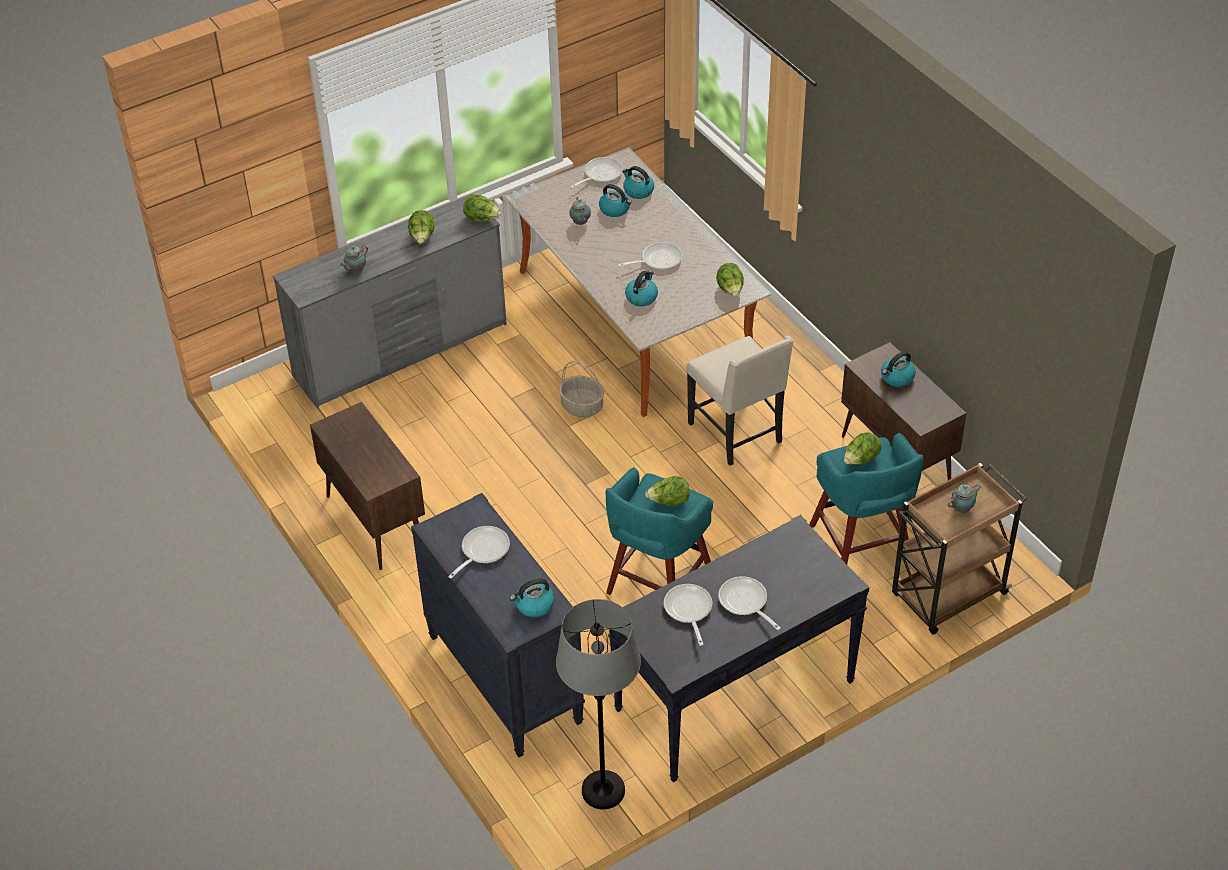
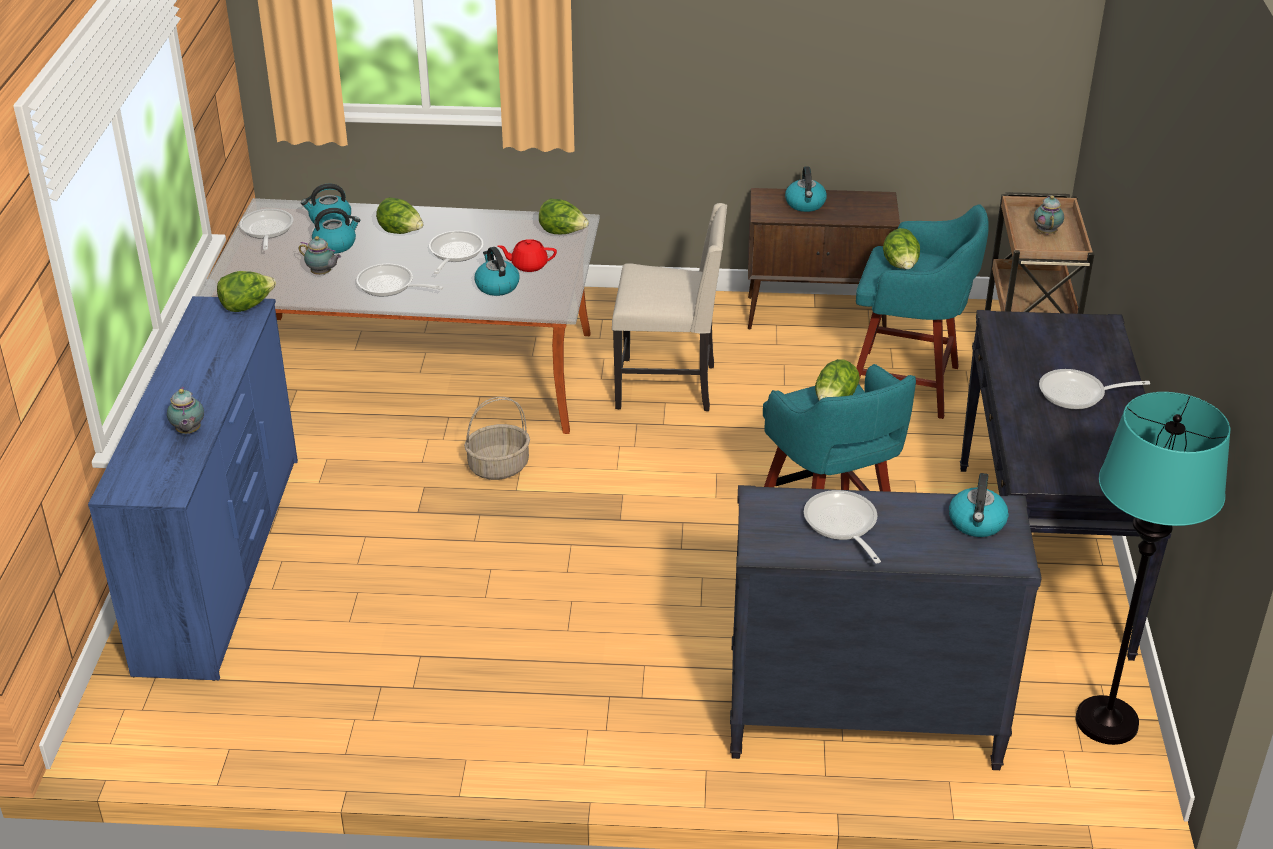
camera: 55 degrees left, 10 degrees down
(375, 521) = (482, 718): brown cabinet -> none
(402, 351) = (223, 560): grey dresser -> blue dresser
(422, 237) = (211, 359): lettuce -> lettuce (401, 232)
(603, 791) = (1107, 721): grey floor lamp -> turquoise floor lamp
(678, 297) = (528, 265): none -> red teapot
(688, 610) = (1057, 435): frying pan -> frying pan (390, 286)

